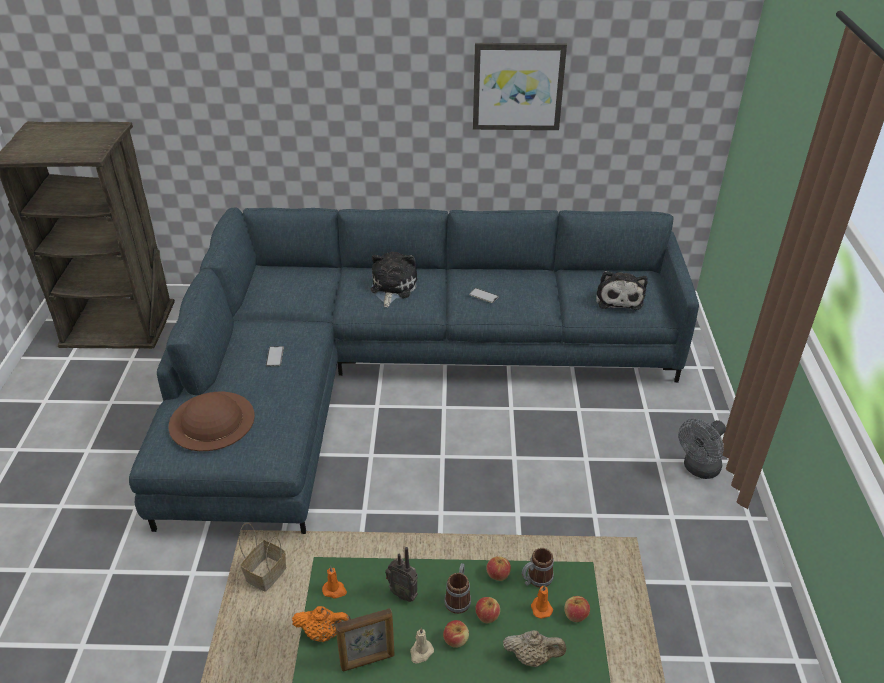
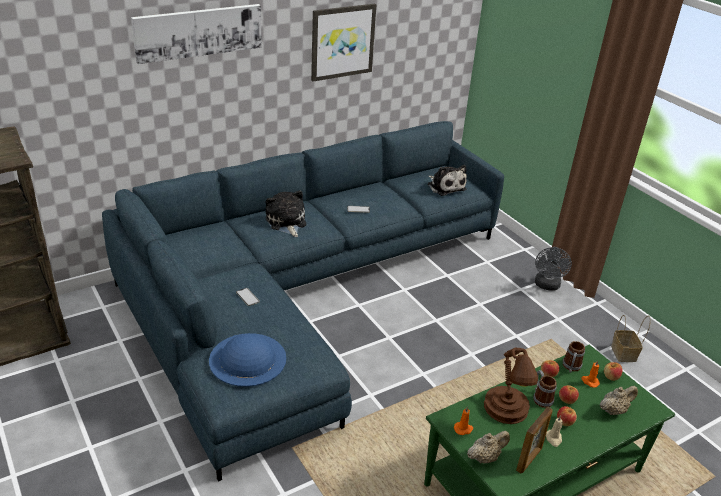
camera: 35 degrees left, 5 degrees down
(211, 420) = (247, 359): brown hat -> blue hat
(266, 576) = (343, 469): basket -> basket (624, 354)
(324, 633) = (485, 457): orange teapot -> beige teapot
(327, 51) = (198, 32): none -> picture
(404, 593) = (507, 410): radio -> brown table lamp

